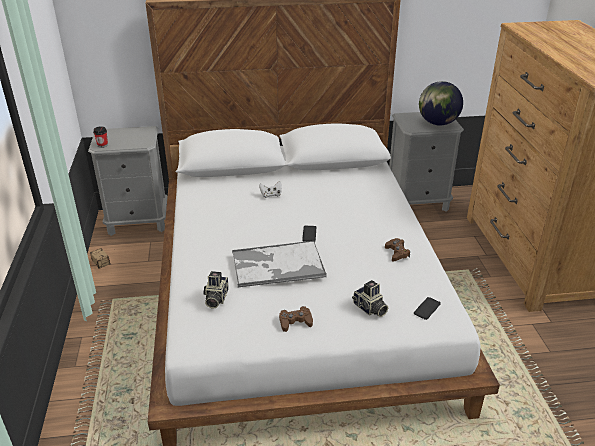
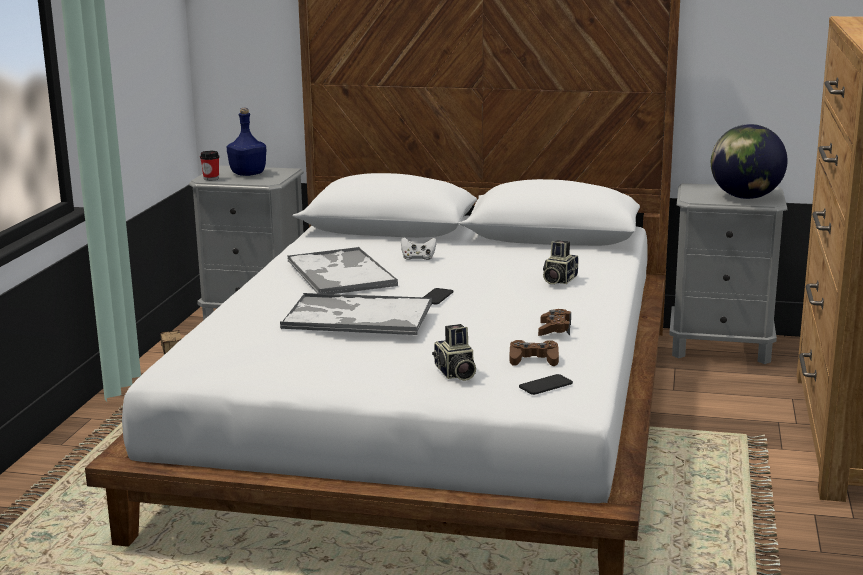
camera: 20 degrees right, 15 degrees down
(125, 137) = (248, 174): none -> blue bottle
(215, 298) = (240, 334): camera -> camera (558, 280)
(234, 219) = (340, 273): none -> tray
(295, 322) = (332, 370): brown game controller -> brown game controller (533, 359)

